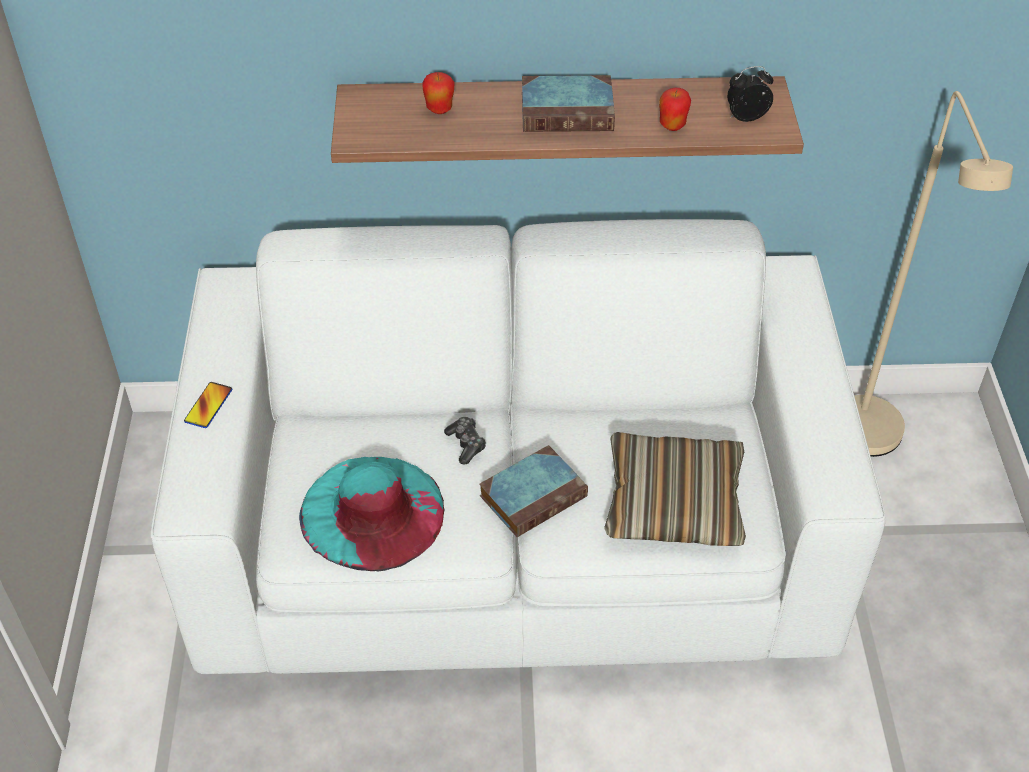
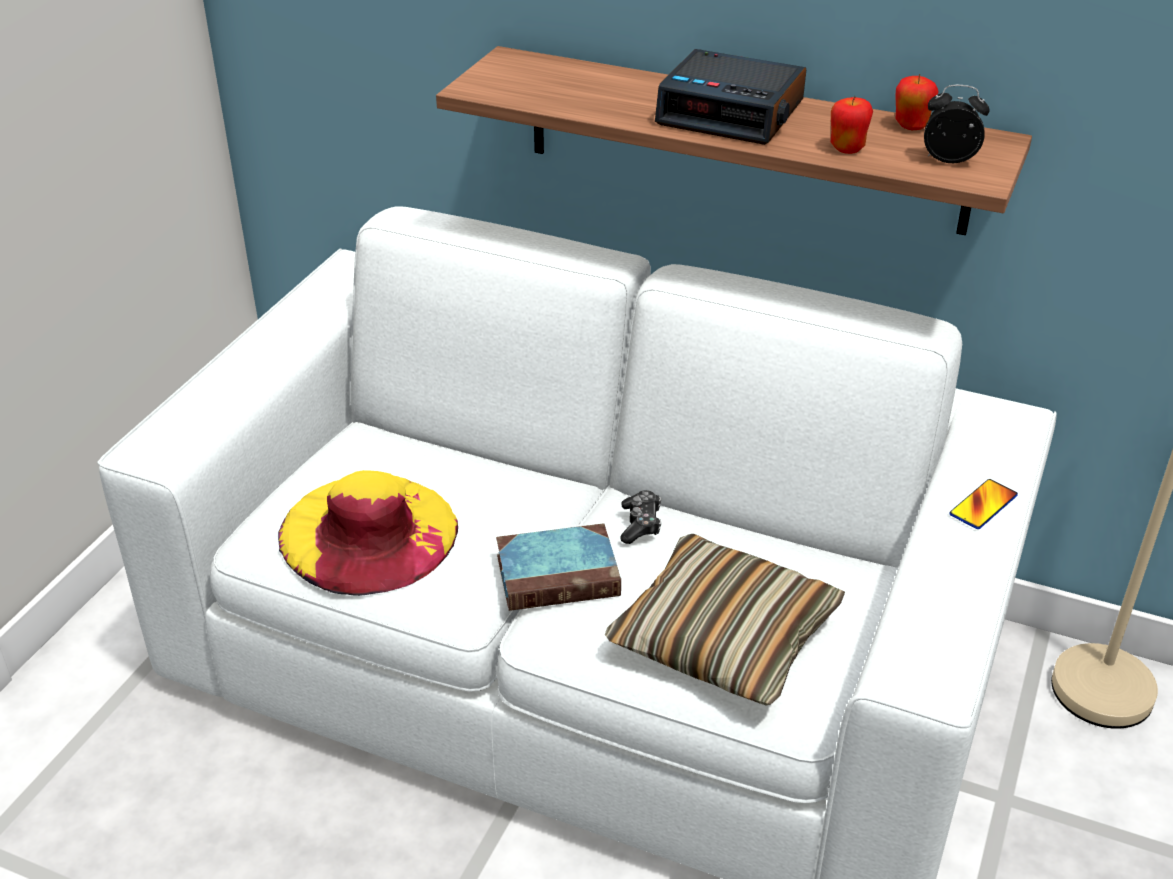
camera: 25 degrees right, 10 degrees down
(208, 406) = (248, 363): phone -> phone (983, 505)
(372, 511) = (368, 532): turquoise hat -> yellow hat
(439, 109) = (585, 84): apple -> apple (911, 126)
(466, 444) = (520, 501): game controller -> game controller (640, 524)
(569, 111) = (732, 113): book -> alarm clock

